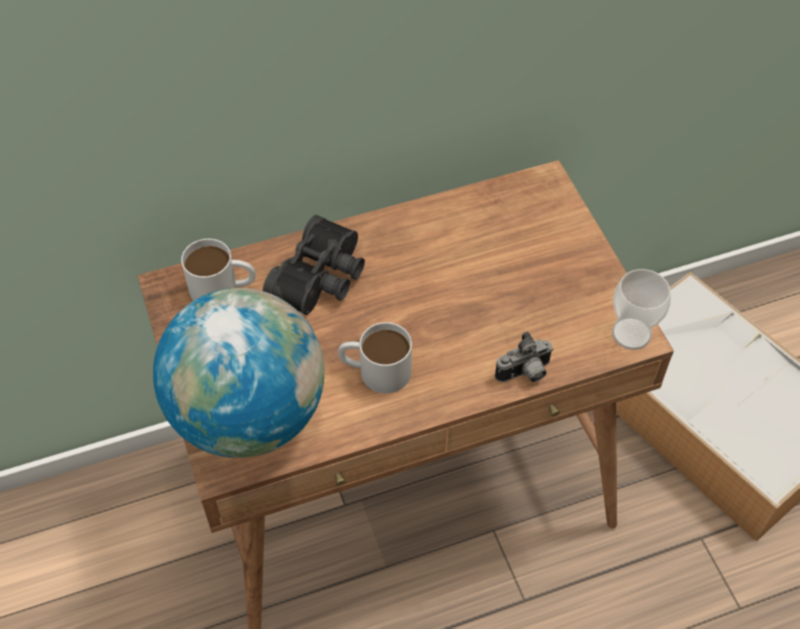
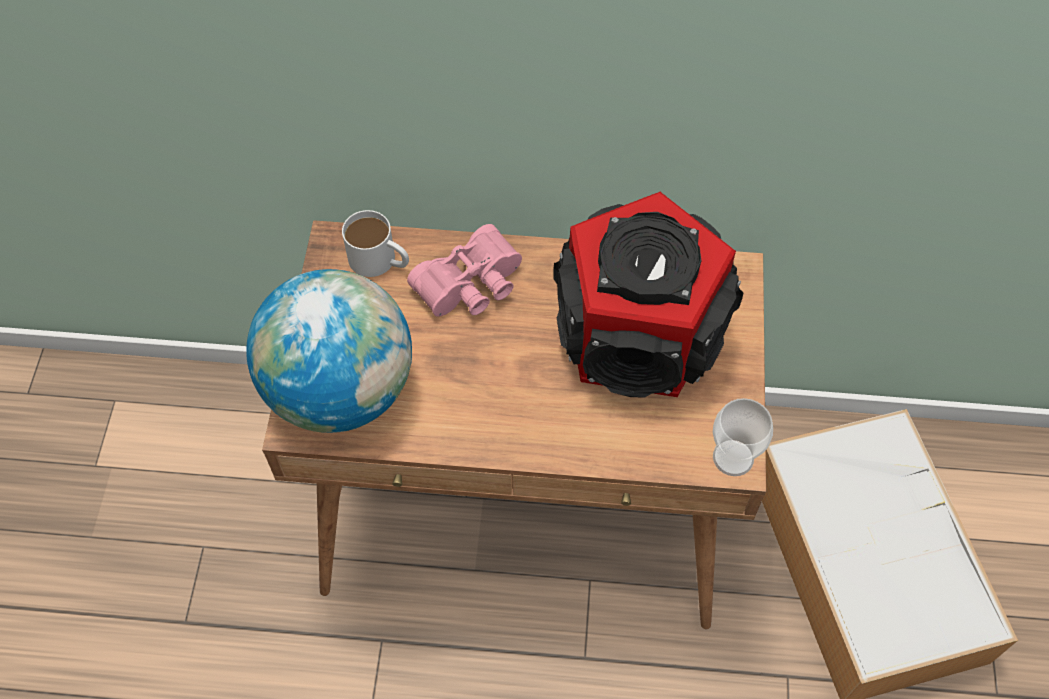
camera: 25 degrees right, 5 degrees up
(322, 278) = (472, 286): black binoculars -> pink binoculars
(375, 370) = (472, 394): white mug -> none
(494, 263) = (639, 334): none -> speaker
(525, 374) = (608, 454): camera -> none

